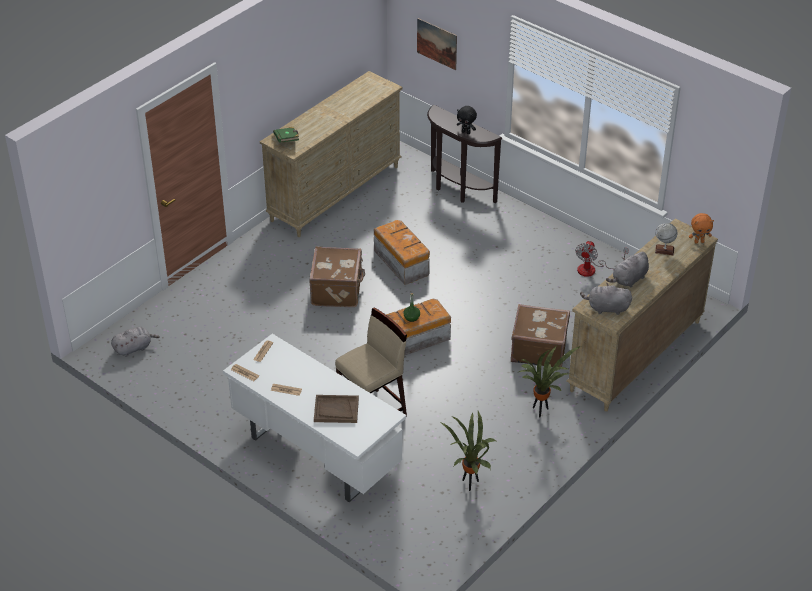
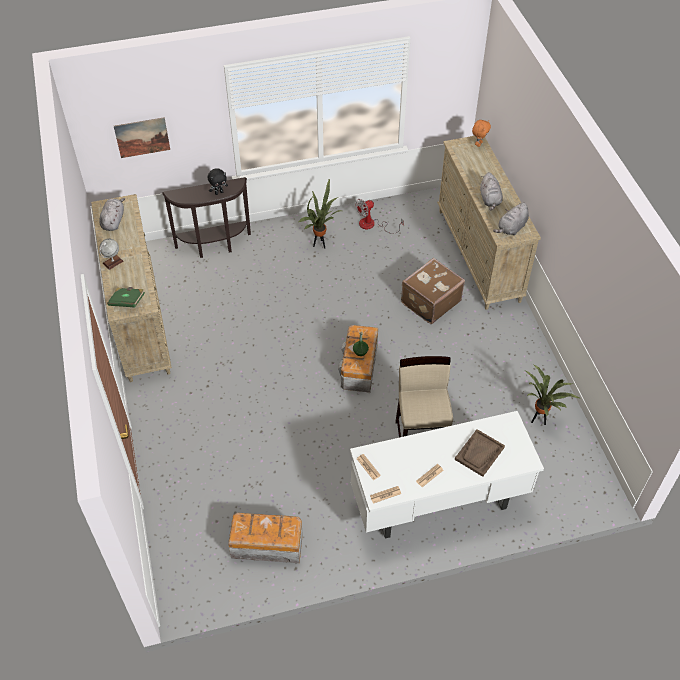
camera: 55 degrees left, 10 degrees up
(134, 348) = (200, 571): grey plush toy -> grey plush toy (113, 221)
(338, 290) = (259, 383): brown suitcase -> none
(401, 262) = (264, 325): storage box -> storage box (266, 545)
(541, 411) = (494, 337): potted plant -> potted plant (320, 244)
(593, 269) = (372, 225): fan -> fan turned 90 degrees clockwise
(664, 250) = (473, 165): globe -> globe (113, 262)

